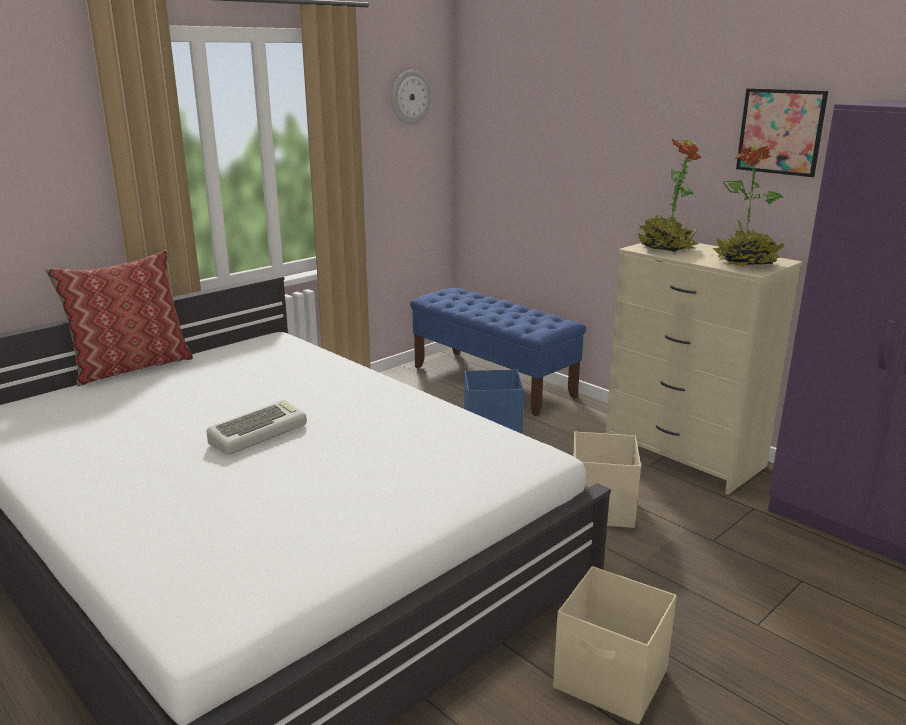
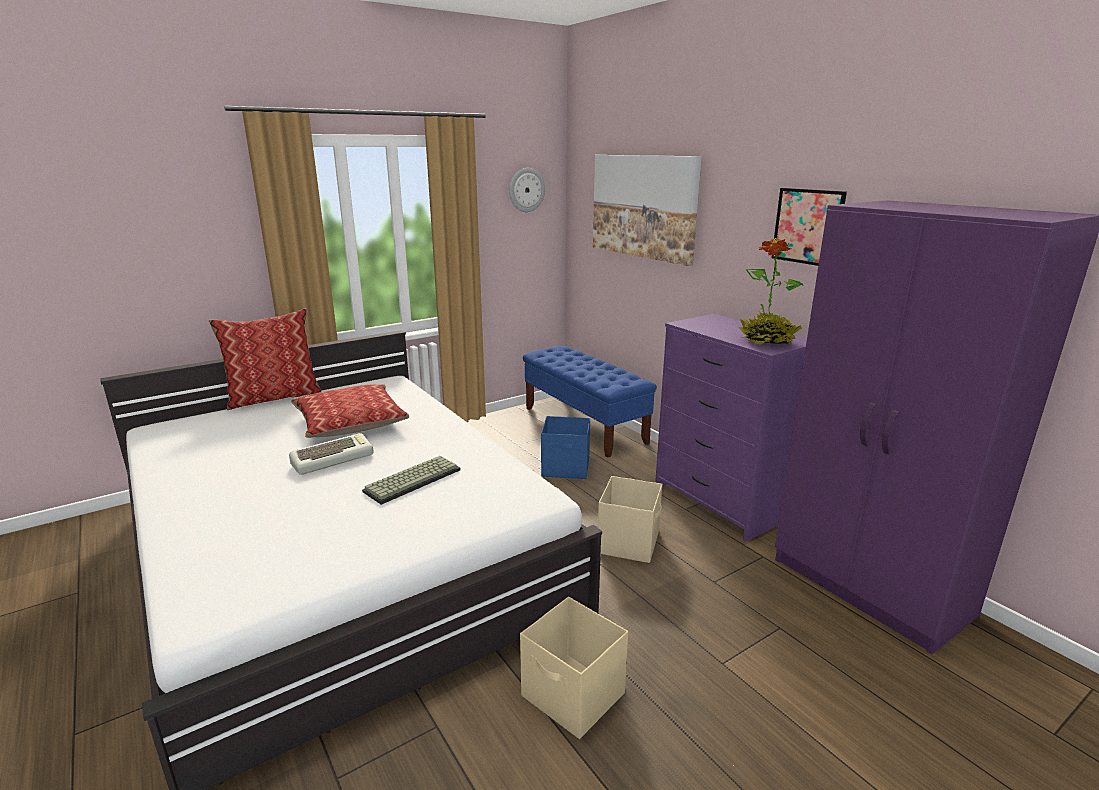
camera: 10 degrees right, 0 degrees up
(252, 389) = (350, 422): none -> pillow
(373, 449) = (413, 479): none -> keyboard
(564, 114) = (644, 206): none -> picture
(665, 248) = (706, 324): potted plant -> none
(683, 455) = (719, 502): beige dresser -> purple dresser

